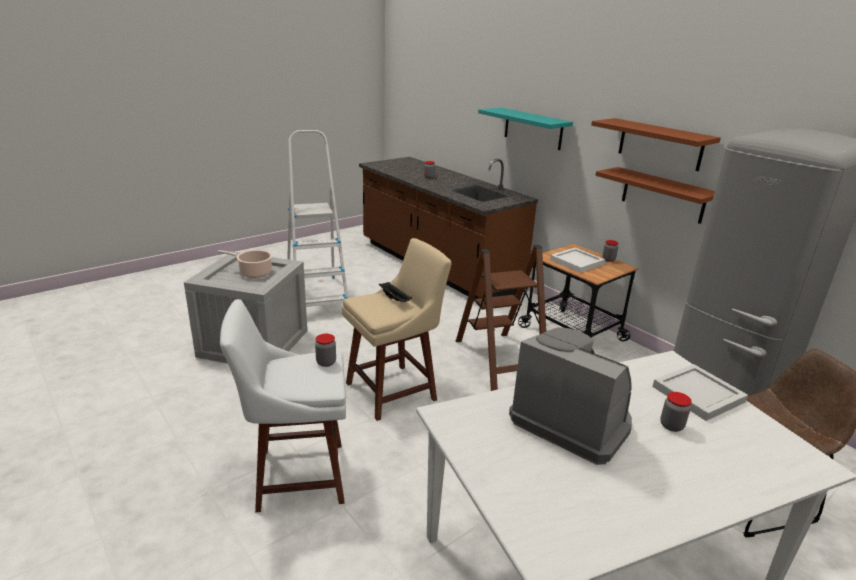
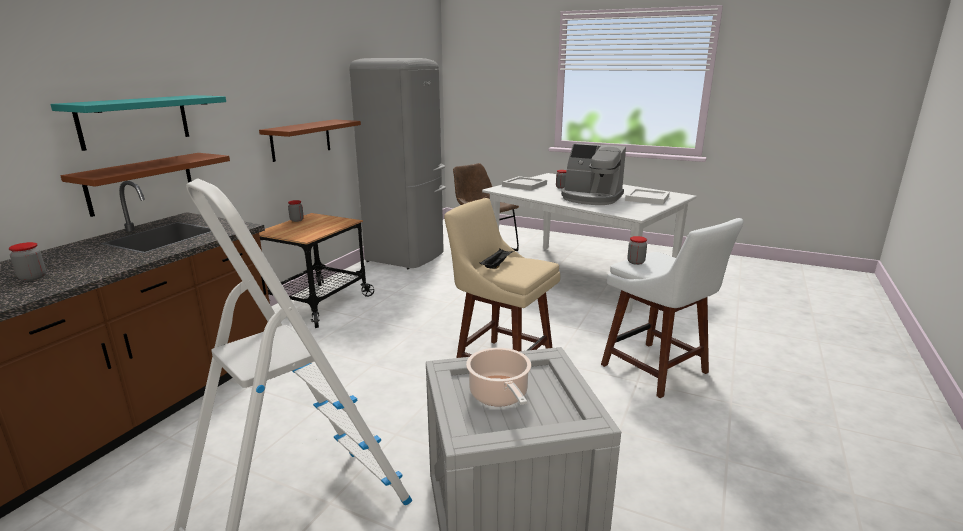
camera: 115 degrees left, 5 degrees down
(500, 362) = (401, 326): brown step ladder -> none
(571, 421) = (591, 198): coffee machine -> coffee machine turned 75 degrees counterclockwise
(577, 261) = (311, 228): white tray -> white tray (646, 198)
(660, 144) = (285, 94): brown shelf -> brown shelf (141, 183)

